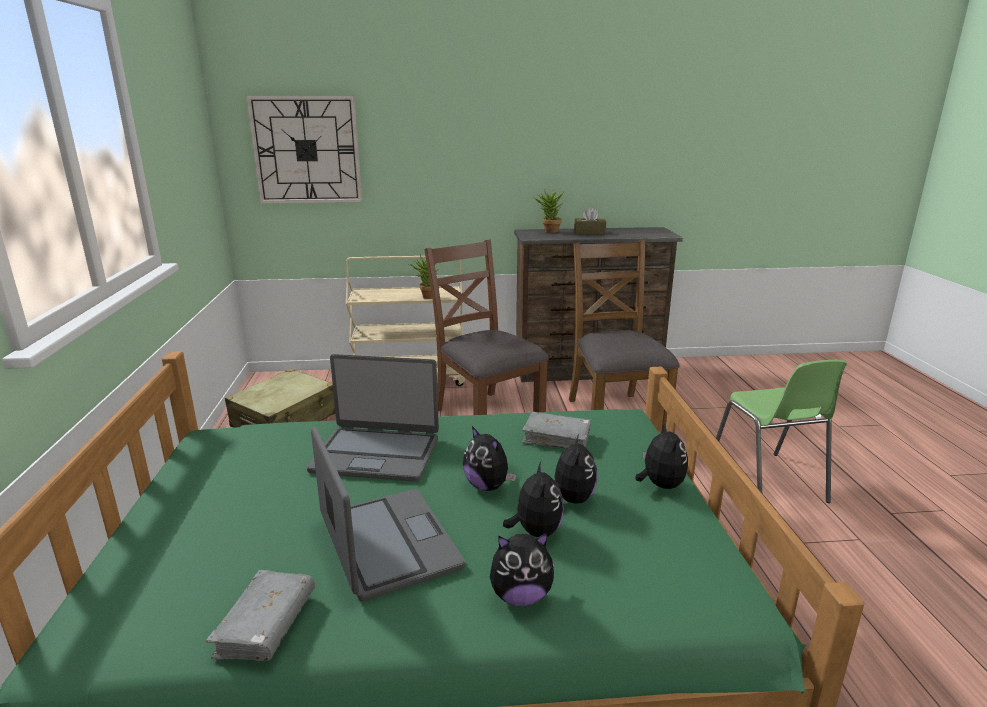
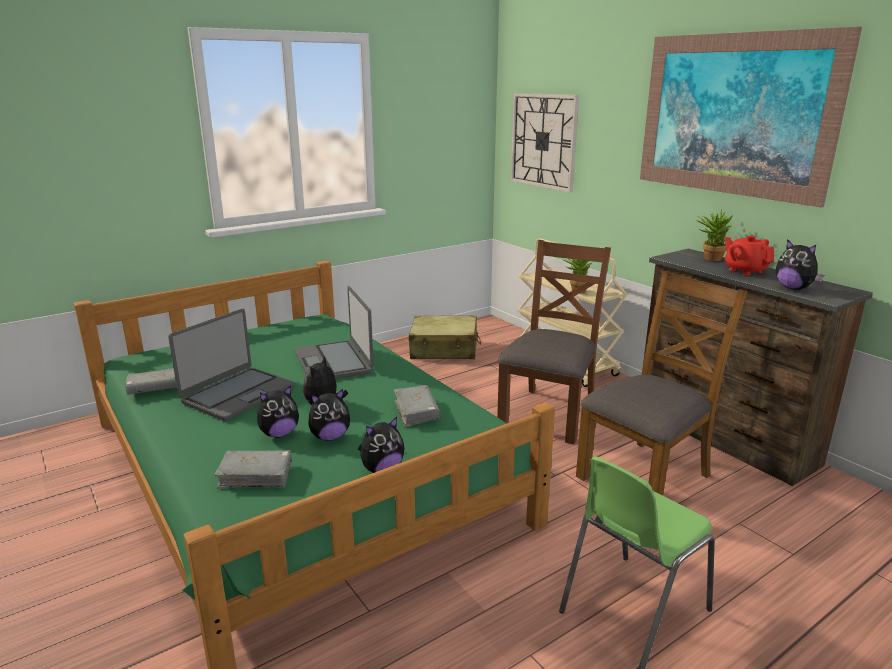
camera: 60 degrees right, 0 degrees up
(521, 596) = (207, 445): plush toy -> plush toy (793, 288)
(539, 108) = (734, 115): none -> picture
(589, 232) = (745, 270): brown tissue box -> red teapot
(629, 568) = (256, 476): none -> grey book

